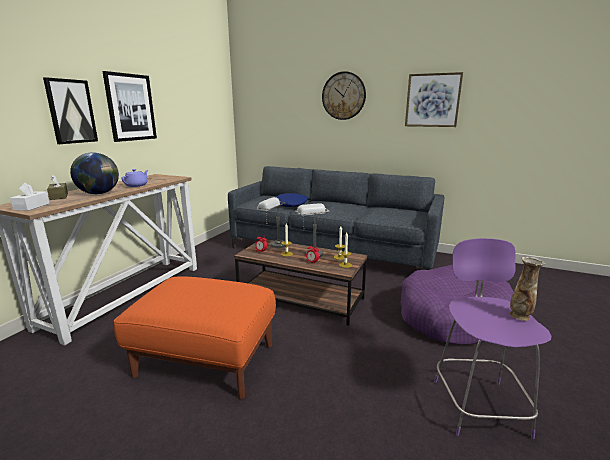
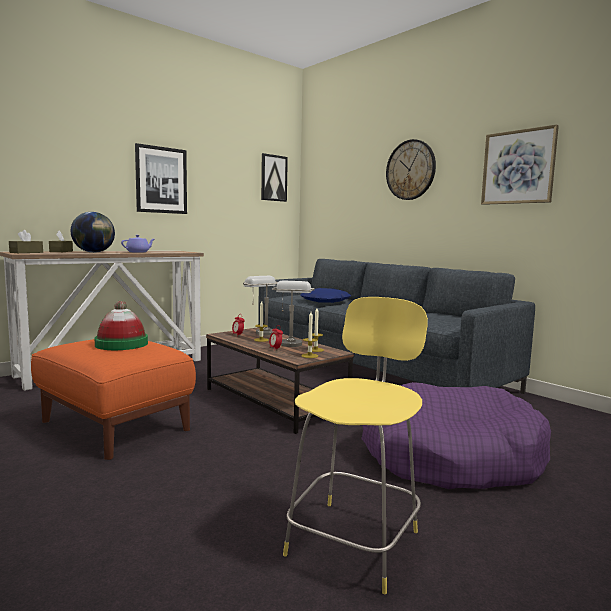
camera: 25 degrees right, 10 degrees down
(32, 206) = (26, 252): white tissue box -> brown tissue box
(71, 111) = (96, 178): picture -> picture (273, 178)
(204, 291) = (121, 344): none -> hat
(478, 404) = (355, 540): purple stool -> yellow stool
(520, 315) = (397, 402): vase -> none

